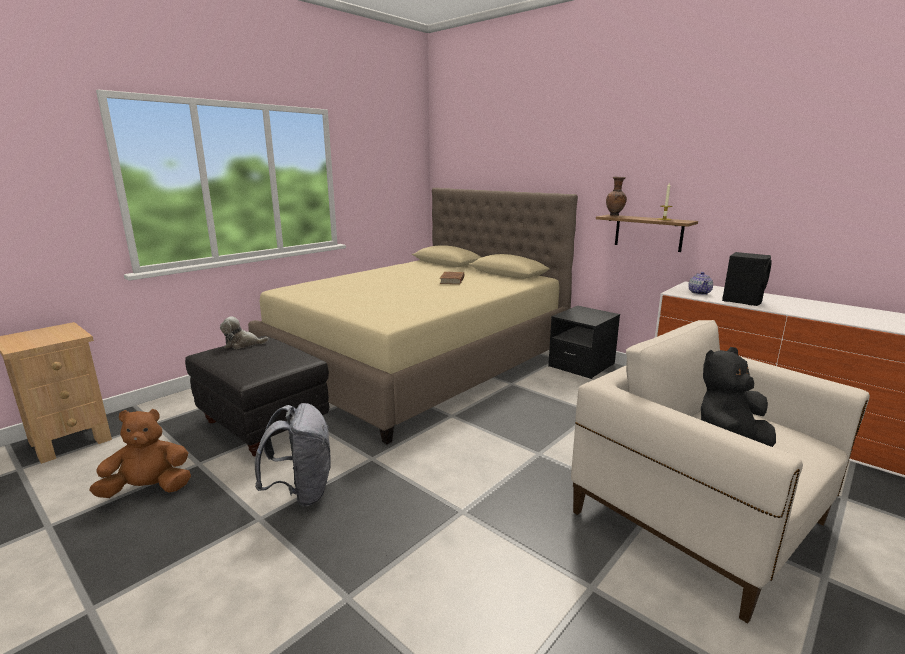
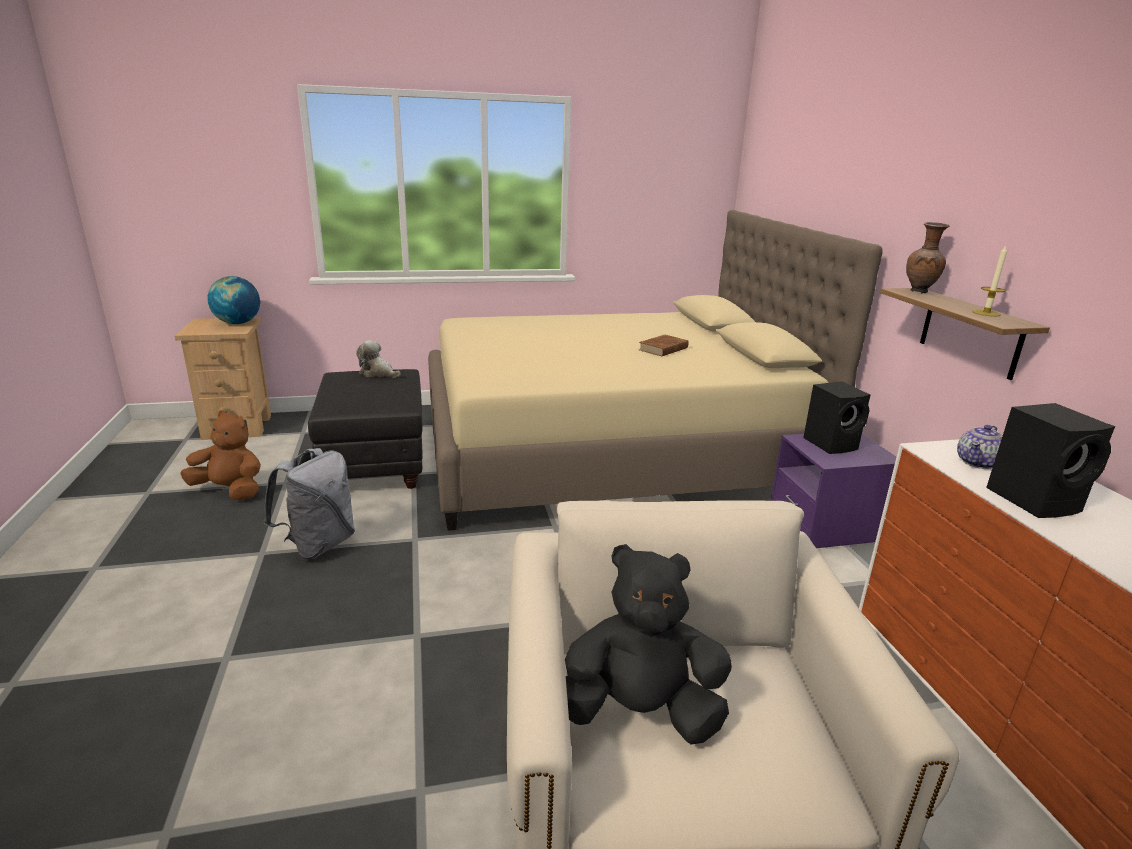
camera: 35 degrees right, 5 degrees up
(60, 331) = (238, 323): none -> globe
(579, 314) = (832, 444): none -> black speaker
(581, 365) = (825, 526): black nightstand -> purple nightstand

